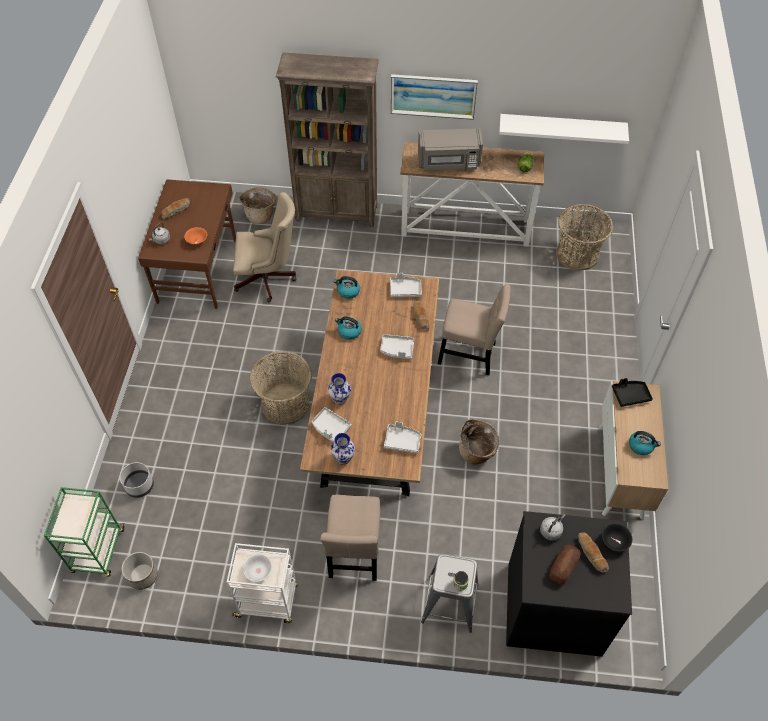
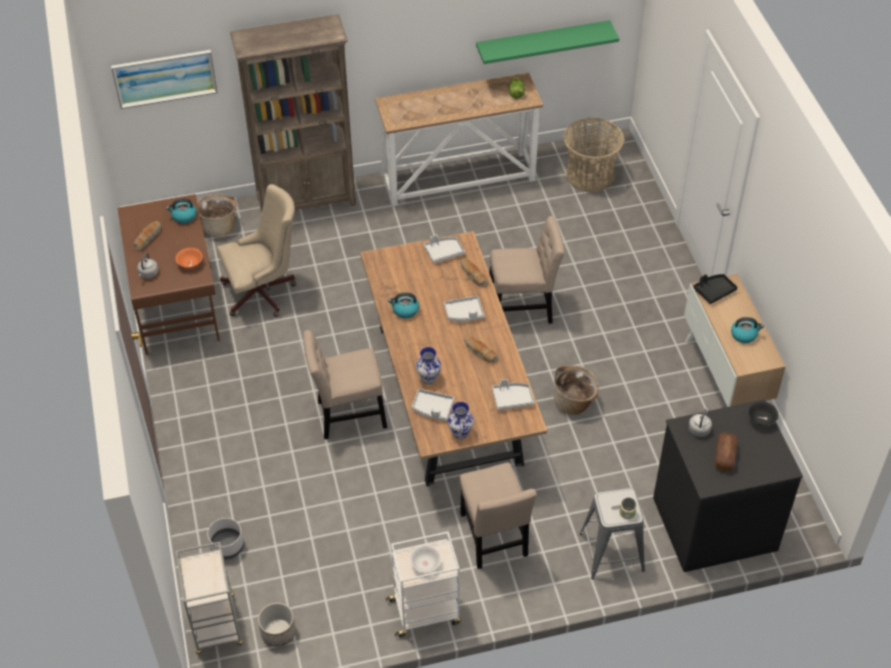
camera: 20 degrees left, 5 degrees down
(98, 551) = (216, 625): green cart -> grey cart
(285, 404) = (347, 416): basket -> beige chair
(348, 291) = (384, 271): kettle -> kettle (184, 216)
(433, 96) = (401, 40): picture -> picture (165, 78)
(449, 162) = (434, 108): grey microwave -> none
(561, 127) = (542, 42): white shelf -> green shelf
(591, 554) = (745, 437): bread -> bread (480, 352)

